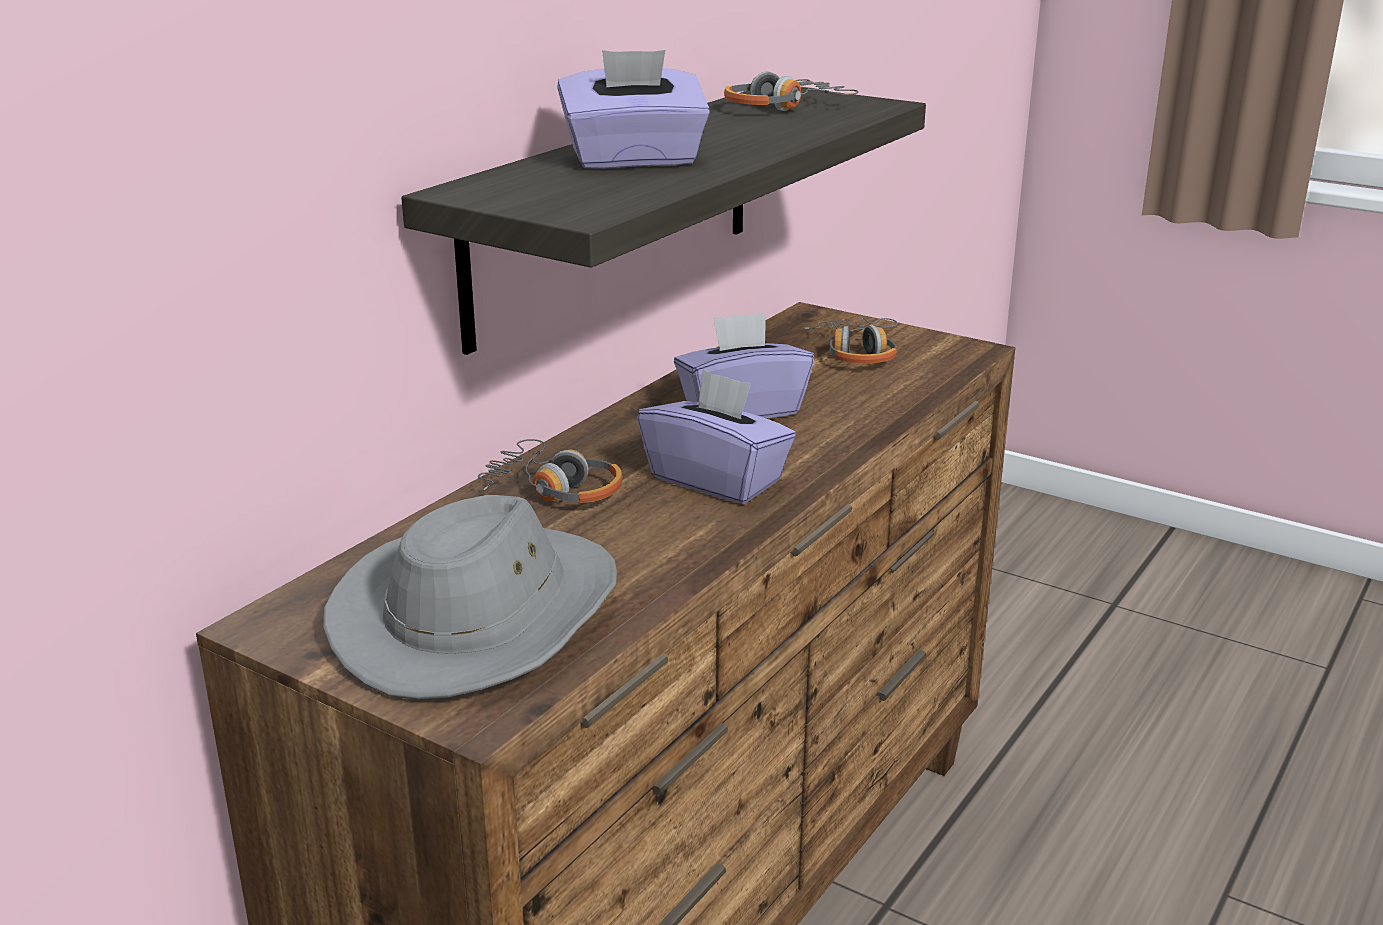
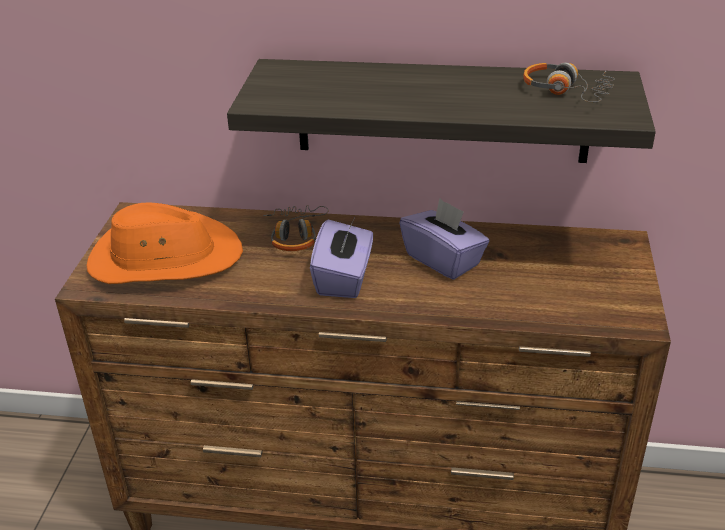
camera: 65 degrees right, 10 degrees up
(479, 615) = (164, 258): grey hat -> orange hat
(634, 160) = (376, 86): purple tissue box -> none
(858, 353) = (578, 277): headphones -> none

